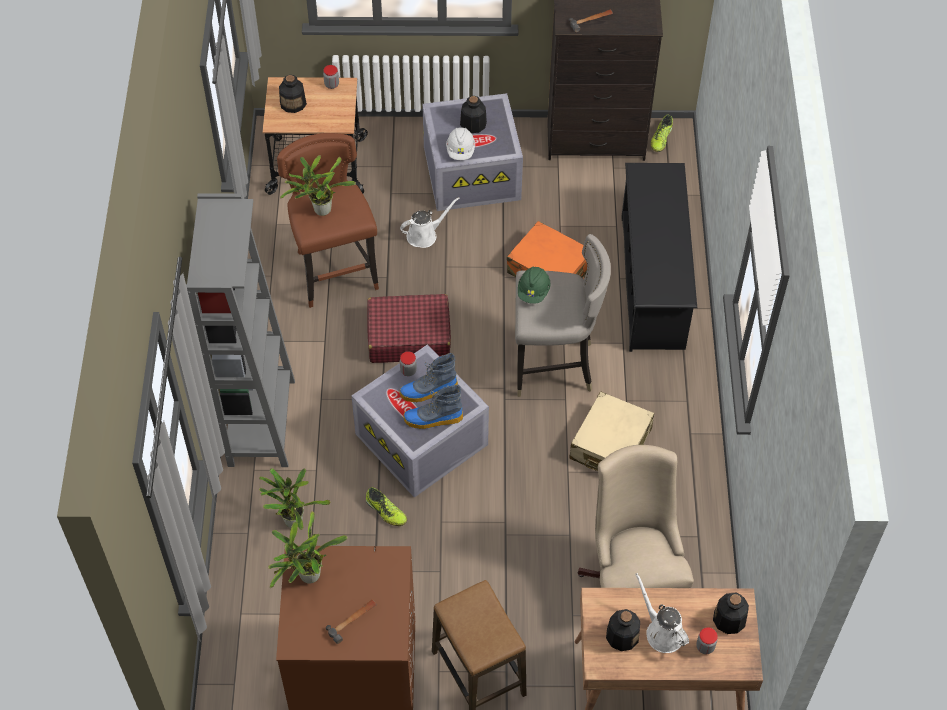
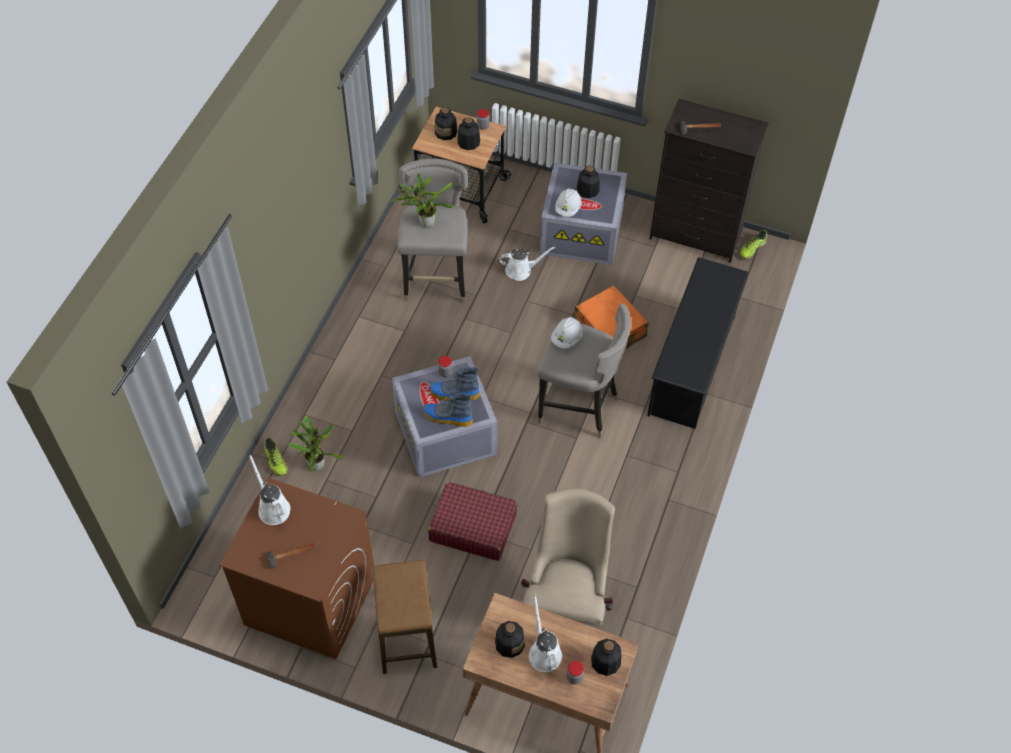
camera: 20 degrees right, 0 degrees up
(261, 423) = (327, 379): grey bookcase -> none
(307, 577) = (272, 507): potted plant -> white watering can
(323, 108) = (468, 142): none -> bottle
(335, 271) = (437, 278): brown stool -> grey stool
(386, 511) = (391, 481): shoe -> shoe (275, 461)
(408, 336) = (472, 347): red suitcase -> red suitcase (472, 527)
(533, 291) = (567, 338): green hard hat -> white hard hat
(610, 444) = (597, 487): beige suitcase -> none

